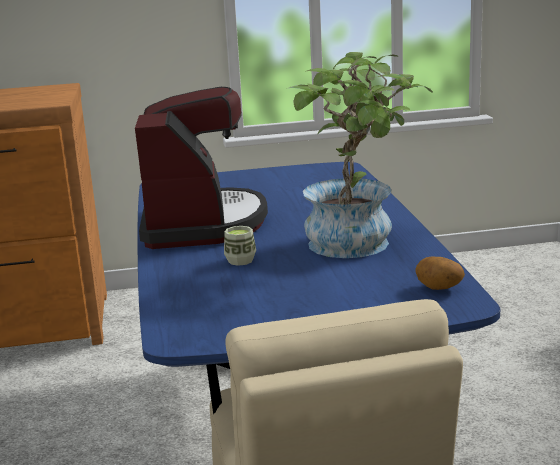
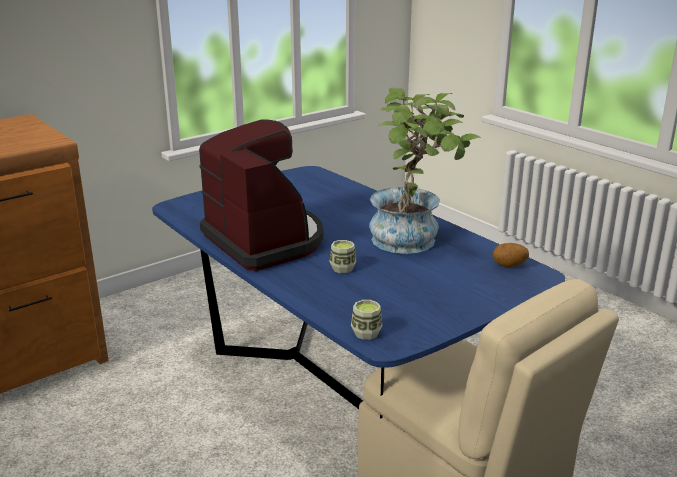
camera: 30 degrees left, 5 degrees up
(173, 325) = (366, 333): none -> cup

